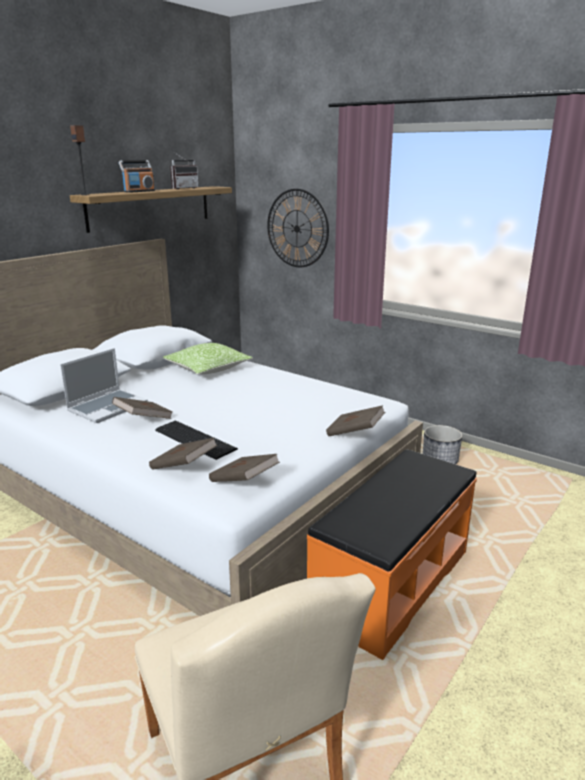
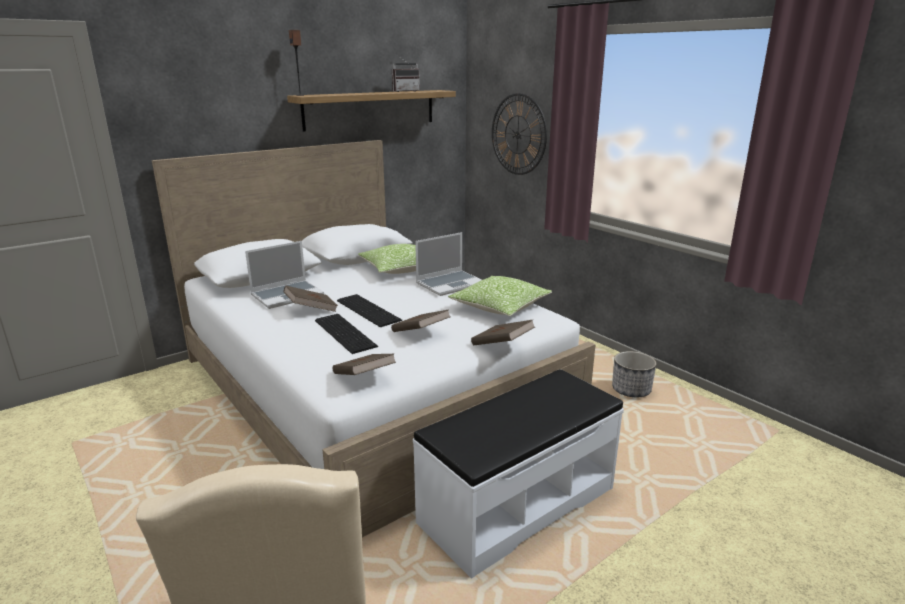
camera: 15 degrees right, 0 degrees up
(139, 191) = (355, 93): radio -> none
(184, 467) = (318, 357): brown book -> brown book (420, 333)
(204, 413) = (369, 309): none -> keyboard
(268, 379) = (450, 284): none -> laptop
(329, 397) = (500, 307): none -> pillow
(390, 582) = (517, 504): orange bench -> white bench

